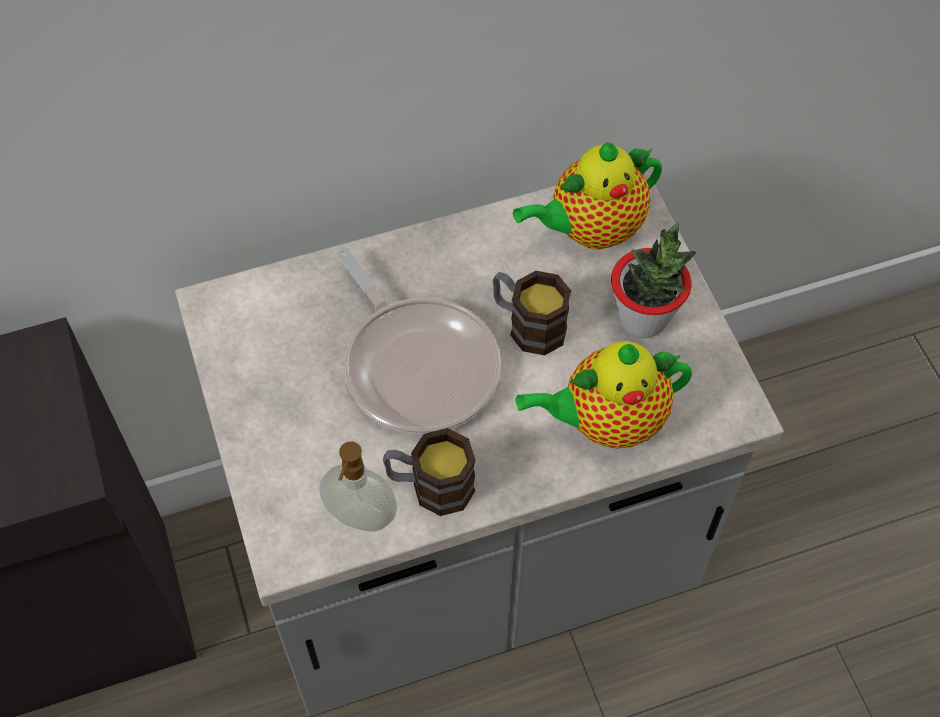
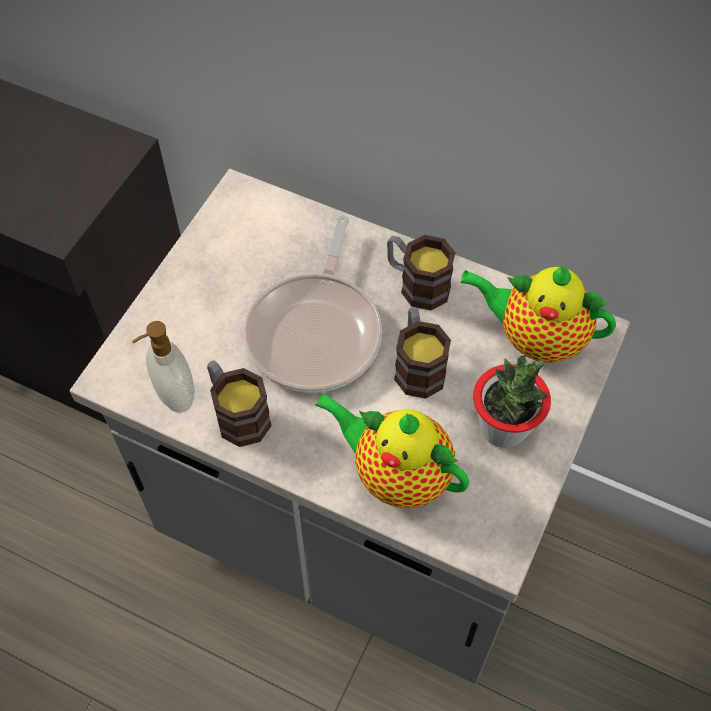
camera: 45 degrees right, 0 degrees up
(453, 260) = (416, 283): none -> mug

